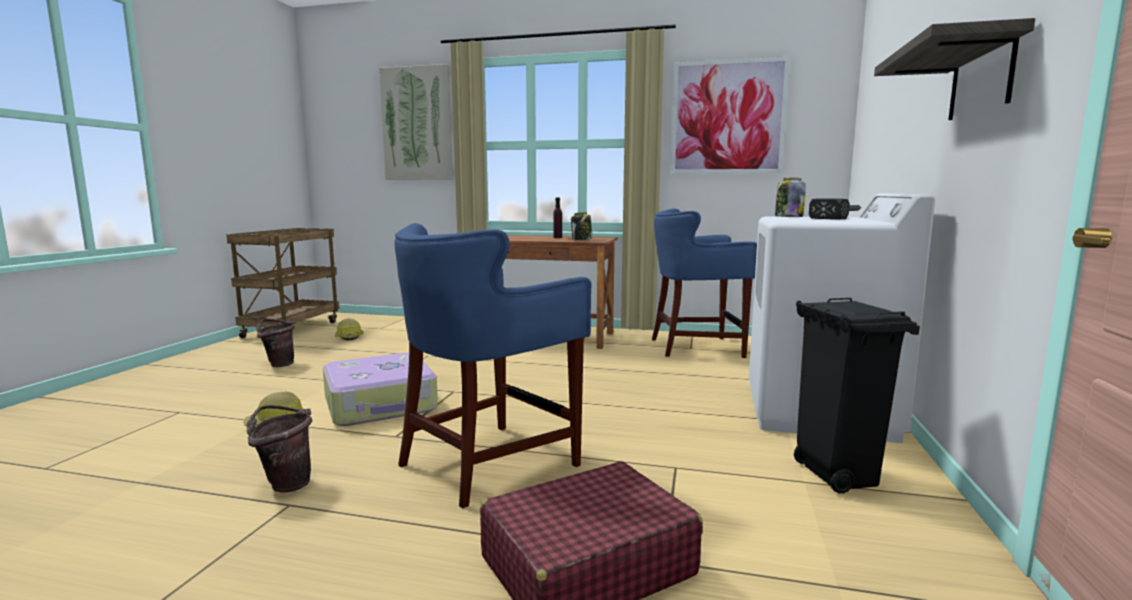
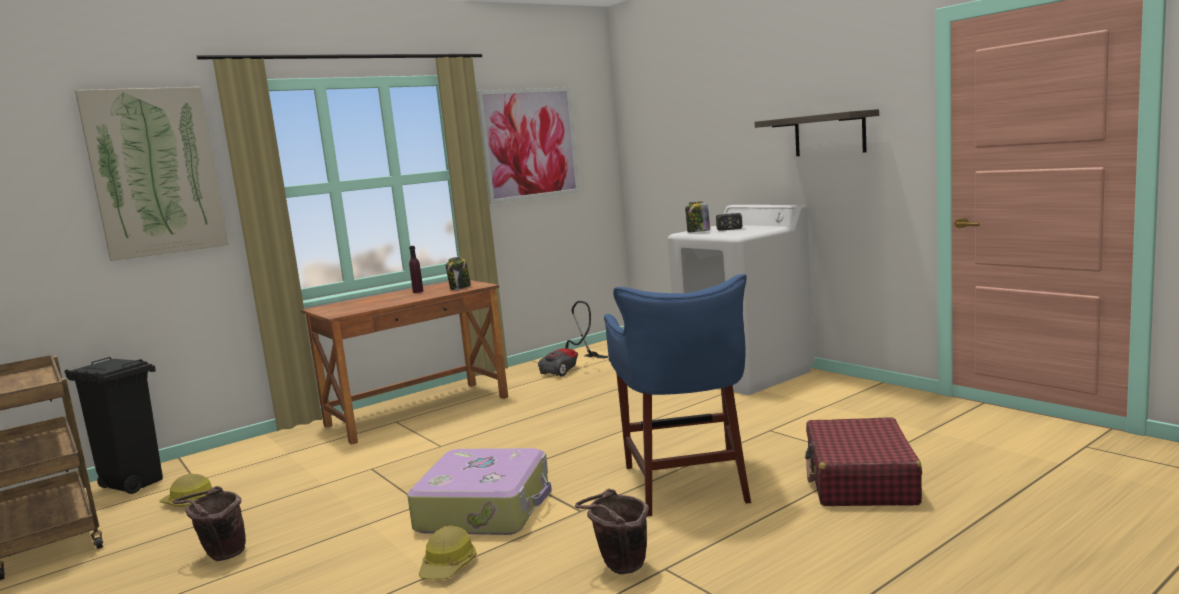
camera: 50 degrees left, 0 degrees up
(698, 347) = (571, 368): blue stool -> vacuum cleaner
(836, 475) = (828, 397): black trash can -> black trash can (132, 484)

